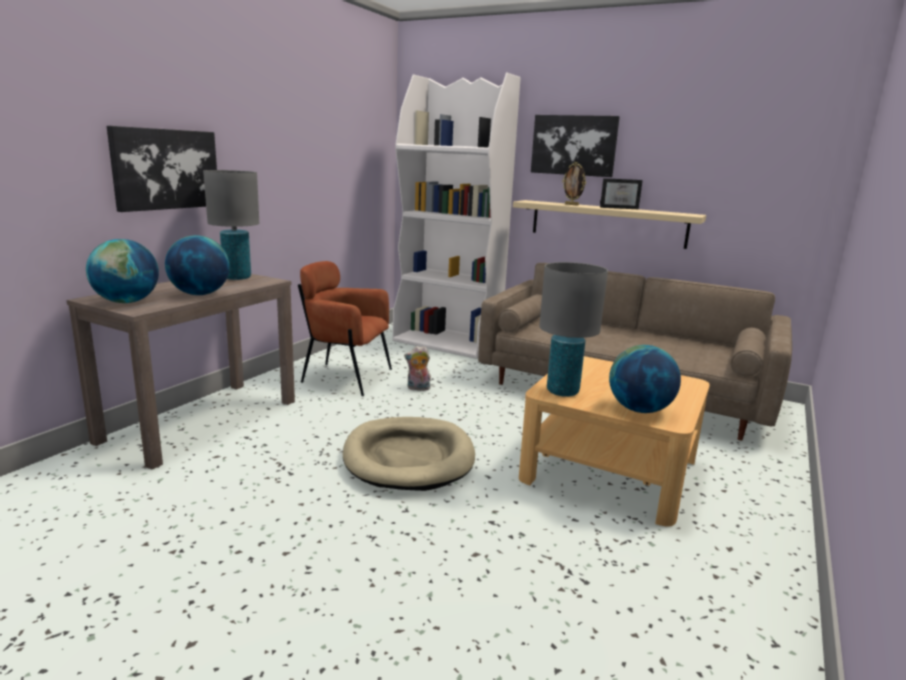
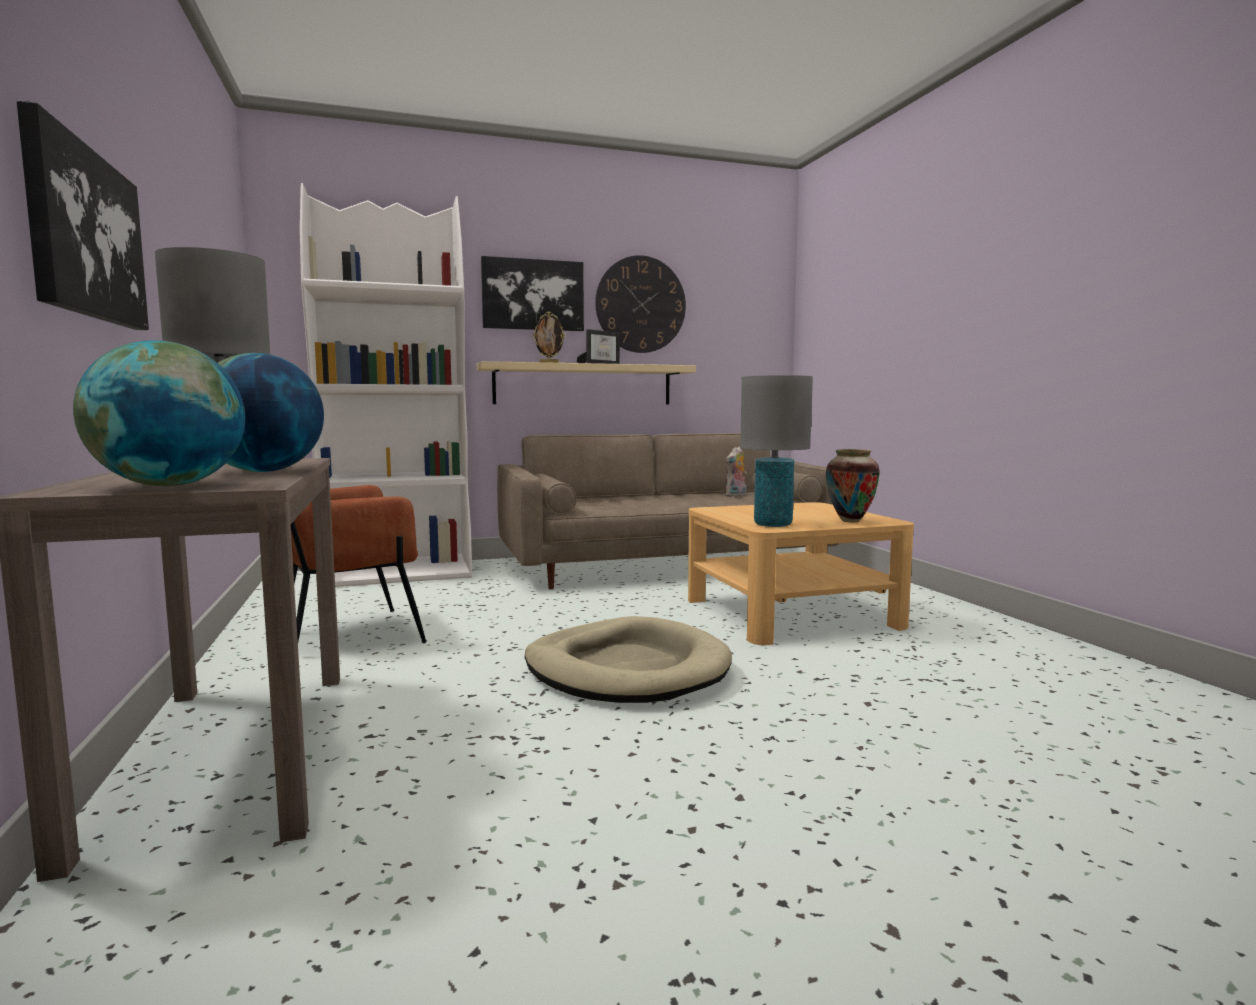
camera: 45 degrees left, 10 degrees down
(418, 388) = (474, 616): plush toy -> plush toy (736, 496)
(639, 410) = (850, 521): globe -> vase
(671, 153) = (640, 304): none -> wall clock

